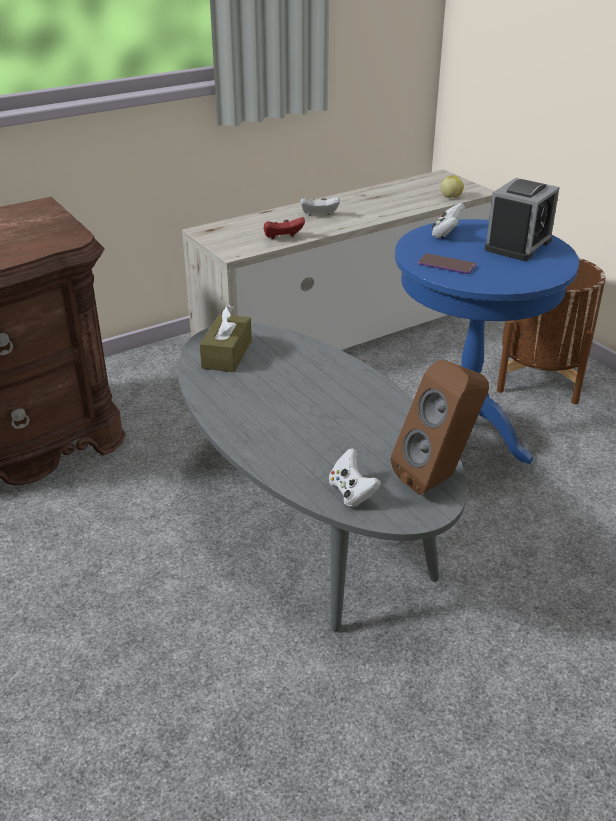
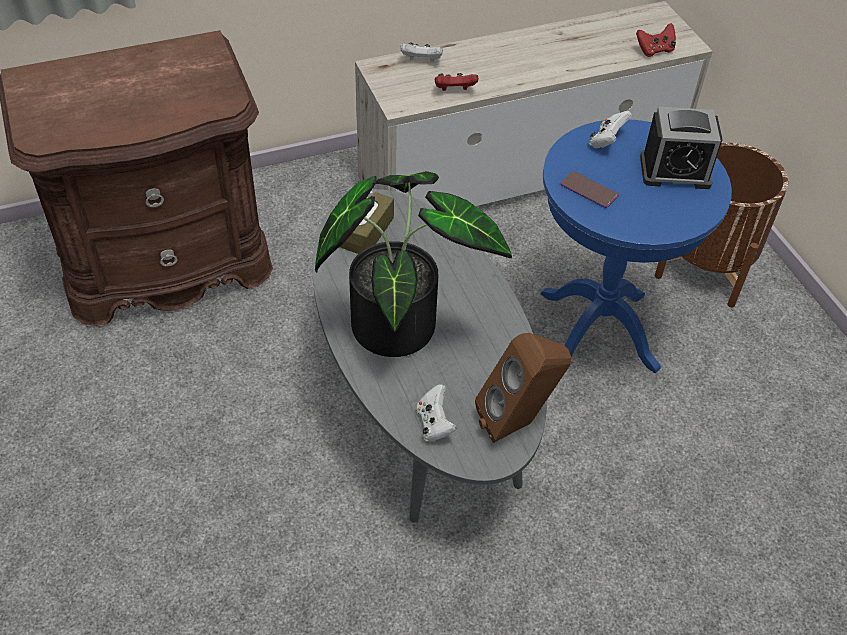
camera: 10 degrees right, 15 degrees up
(285, 415) = (400, 320): none -> potted plant
(319, 215) = (503, 60): white game controller -> white game controller (421, 61)
(450, 197) = (655, 50): apple -> red game controller
(518, 245) = (675, 171): alarm clock -> alarm clock turned 45 degrees clockwise

